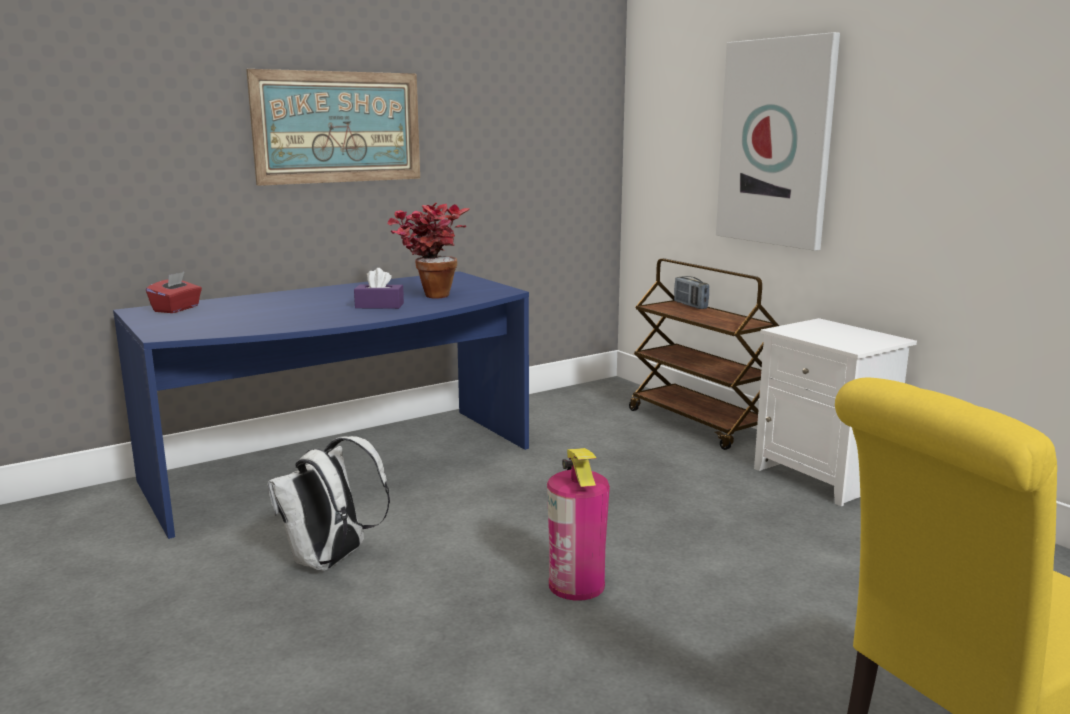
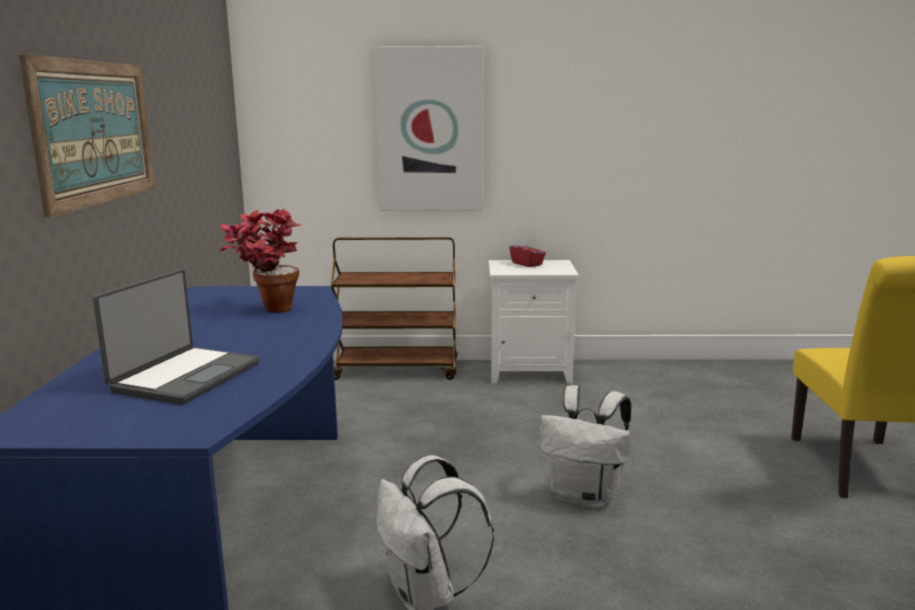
camera: 55 degrees left, 0 degrees up
(177, 309) = (56, 411): red tissue box -> red tissue box (527, 264)
(259, 313) = (185, 377): none -> laptop
(379, 306) = (271, 331): purple tissue box -> none
(577, 585) = (585, 497): fire extinguisher -> white backpack
(690, 305) = (365, 274): radio -> none

